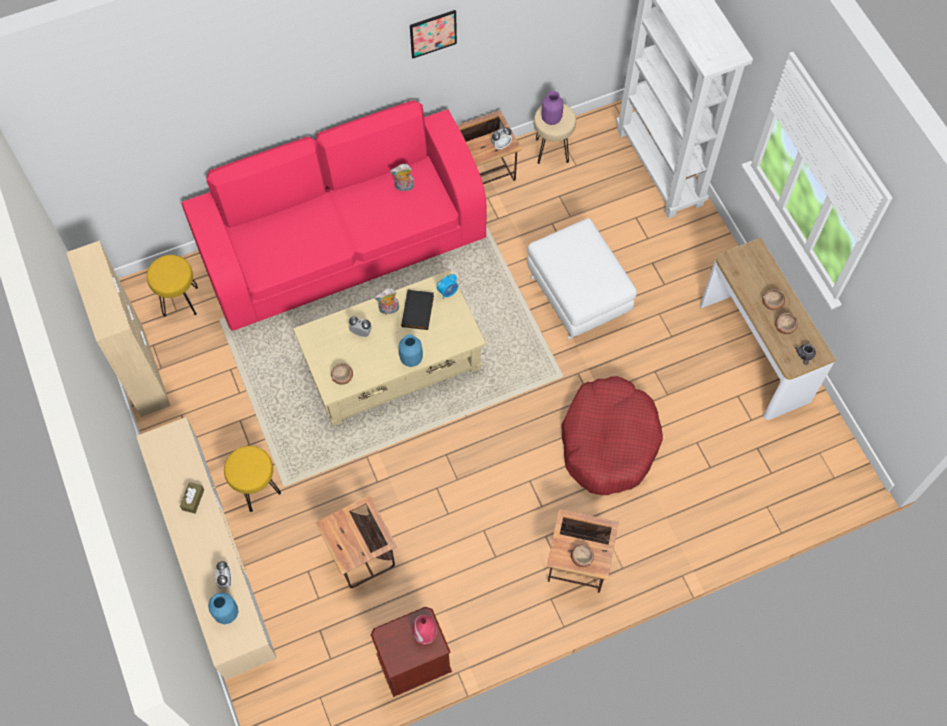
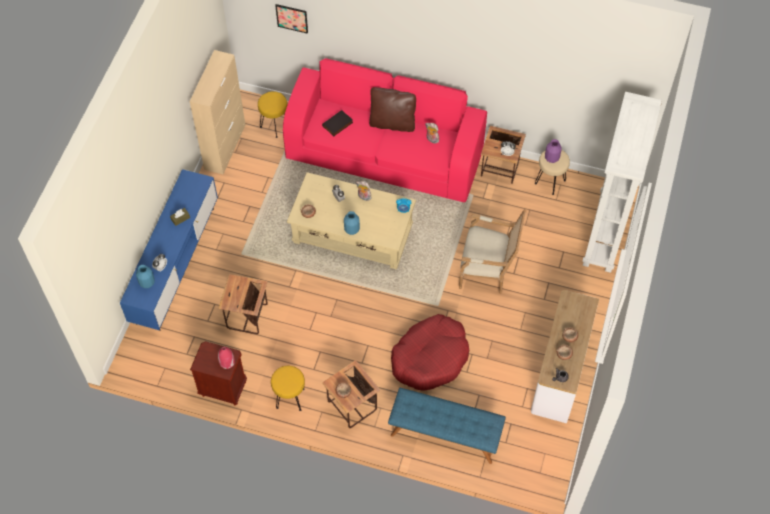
camera: 40 degrees right, 5 degrees down
(216, 561) = (176, 265): beige tv stand -> blue tv stand
(256, 489) = (227, 245): yellow stool -> yellow stool (290, 398)
(341, 198) = (392, 123): none -> brown pillow
(418, 311) = (378, 209): black book -> black book (338, 124)
(433, 33) = (487, 55): picture -> picture (292, 18)
(578, 296) = (488, 270): white ottoman -> armchair
(704, 516) = (445, 435): none -> blue bench

